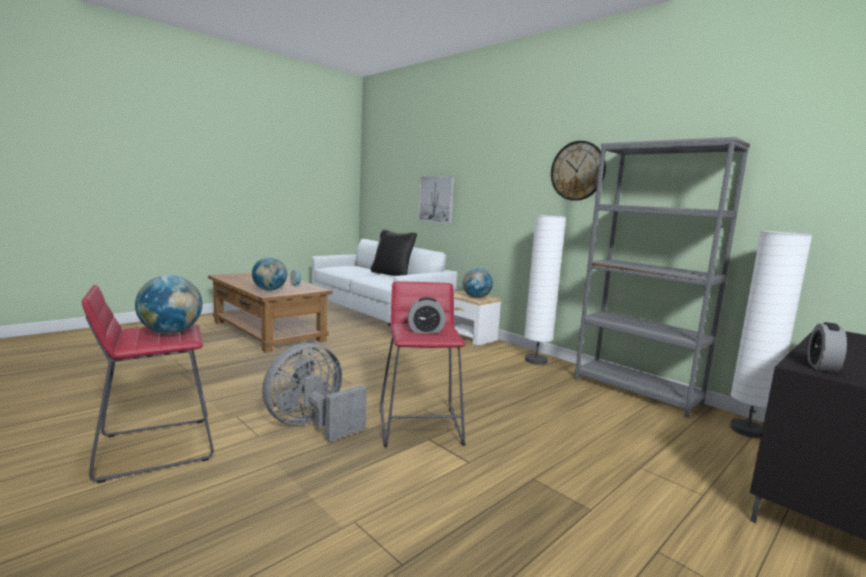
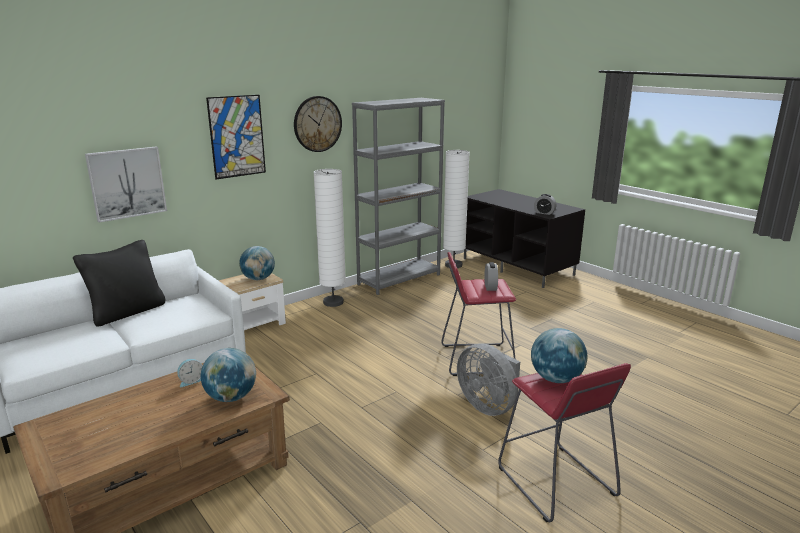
camera: 85 degrees left, 10 degrees up
(503, 175) = (237, 136): none -> picture

